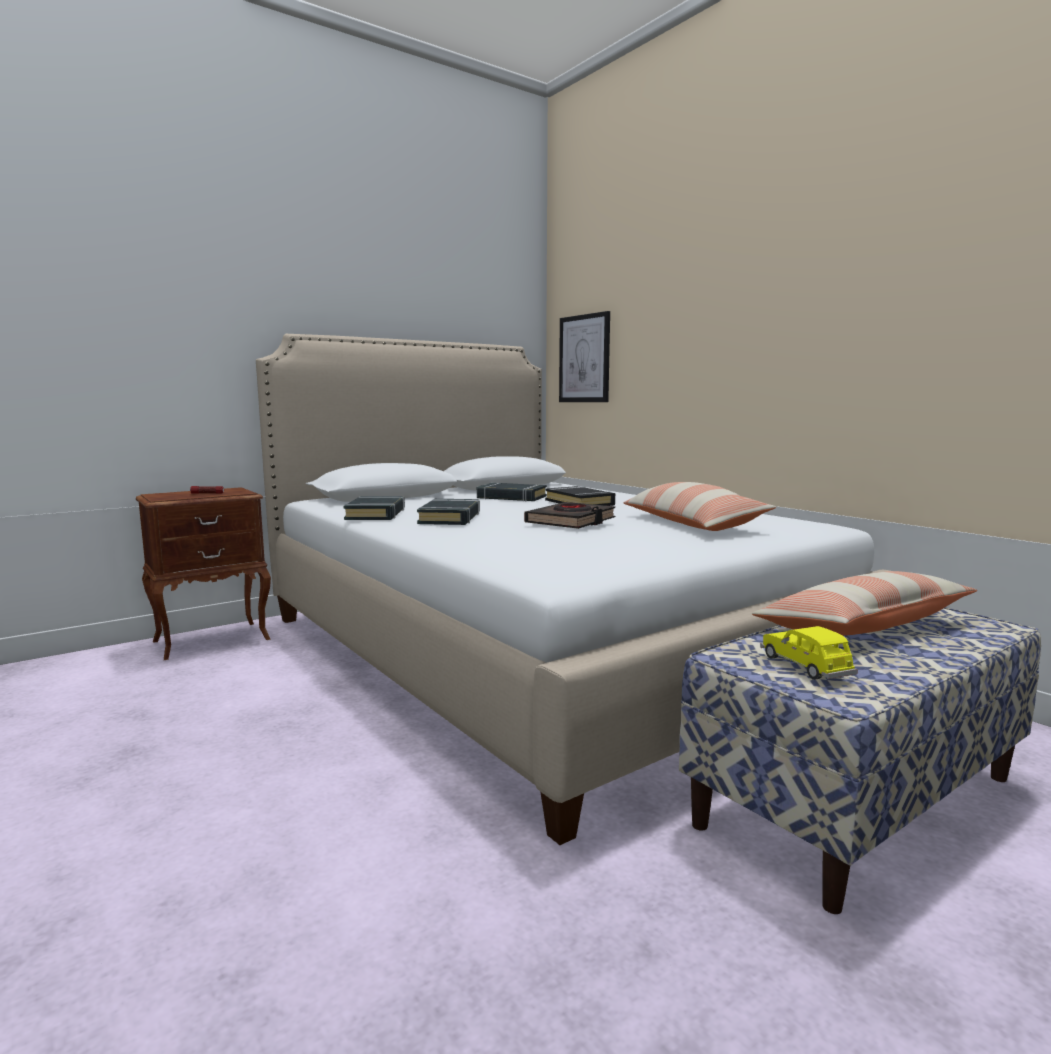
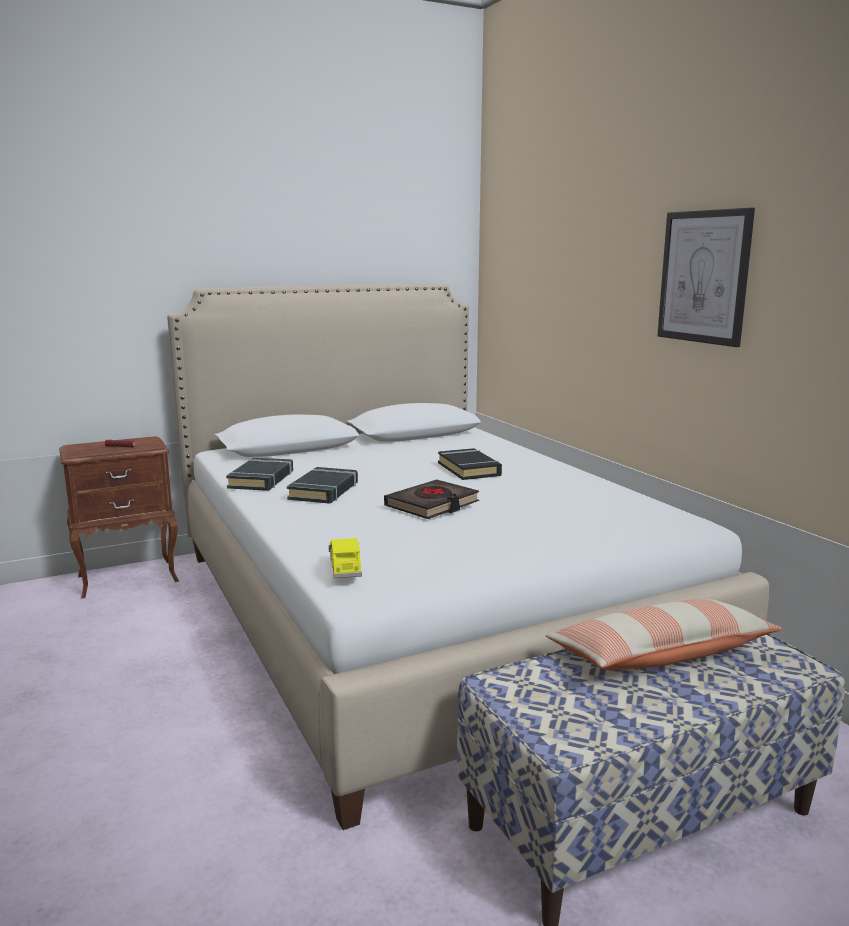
camera: 10 degrees right, 5 degrees up
(511, 497) = (408, 456): black book -> none
(584, 359) = (510, 298): picture -> picture (704, 277)
(691, 523) = (554, 512): pillow -> none
(805, 667) = (558, 704): yellow toy car -> yellow toy car (345, 569)

